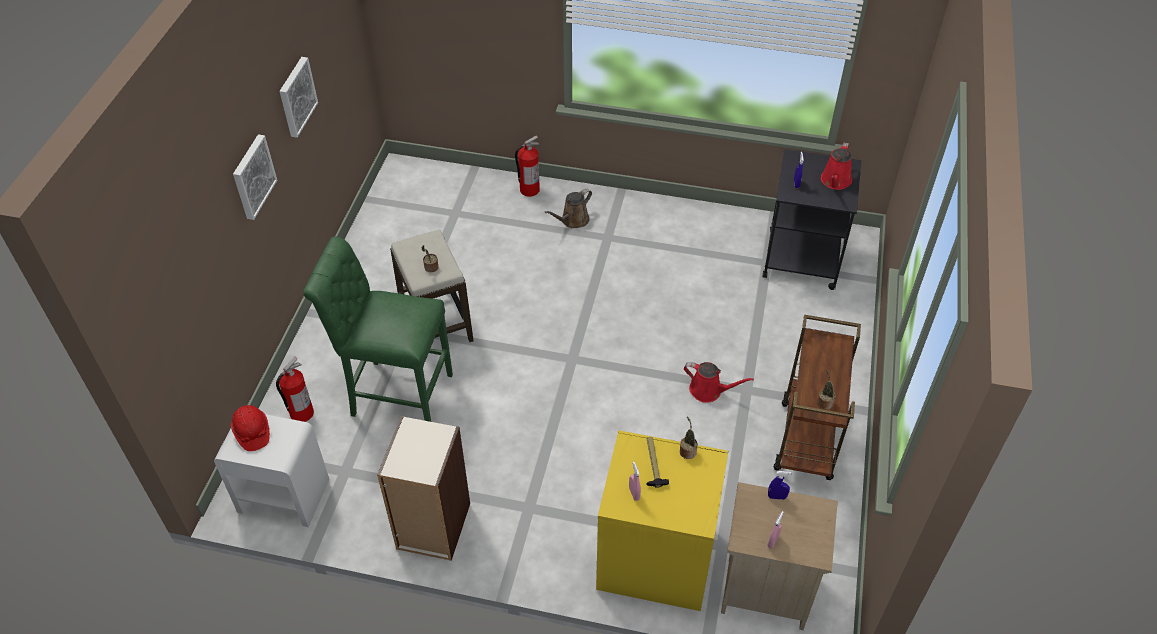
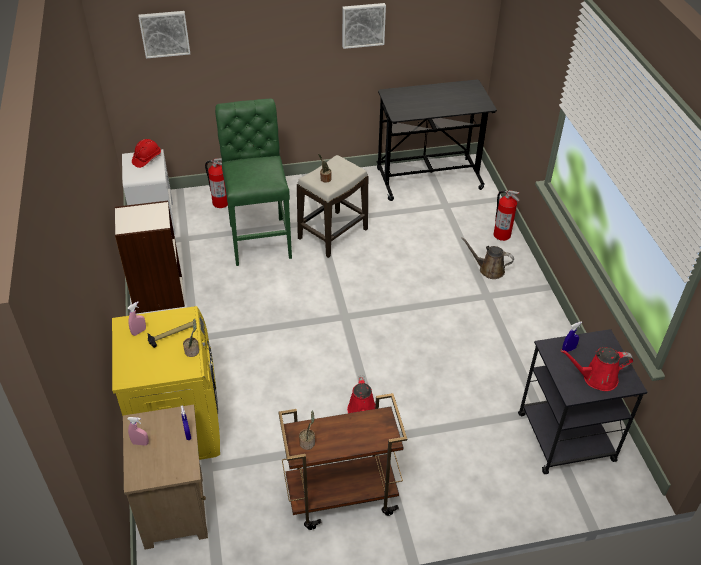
camera: 65 degrees right, 5 degrees down
(252, 176) = (280, 38): picture -> picture (164, 33)
(401, 208) = (429, 178): none -> black desk

